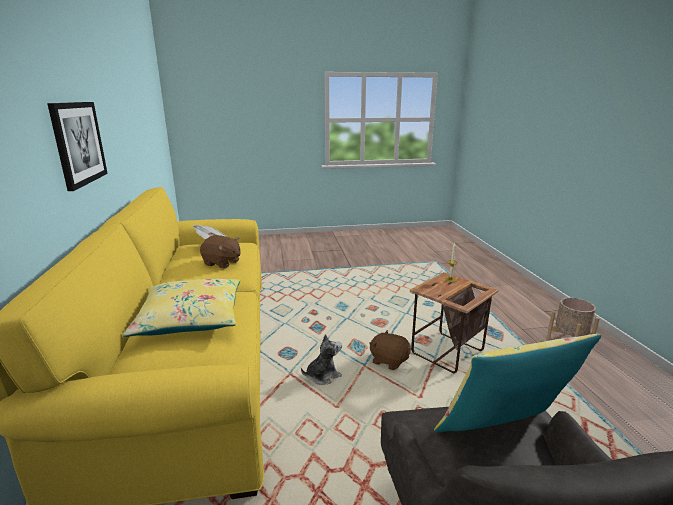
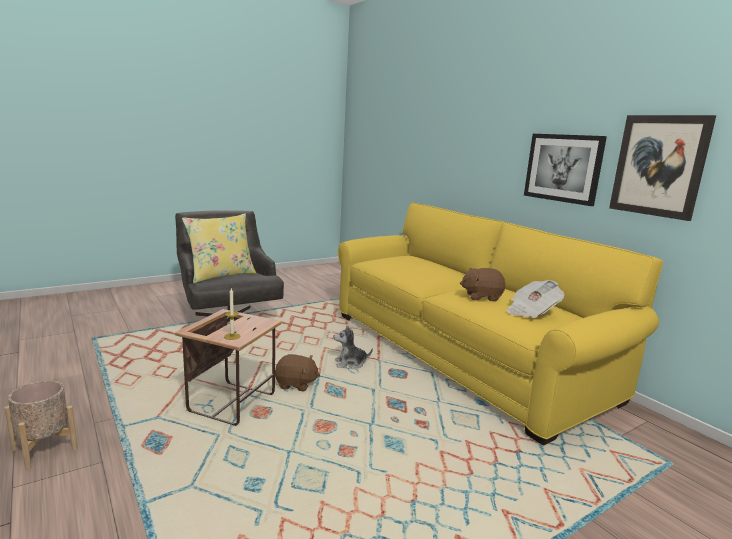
camera: 155 degrees right, 5 degrees down
(112, 124) = (659, 166): none -> picture
(190, 318) = (418, 266): yellow pillow -> none
(322, 376) = (350, 363): plush toy -> plush toy turned 45 degrees clockwise

